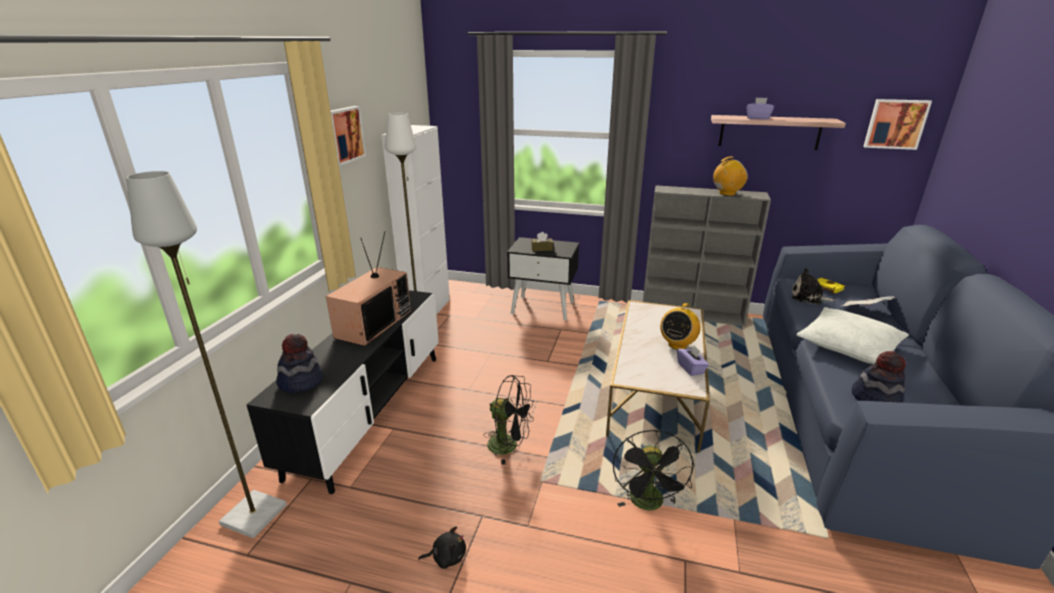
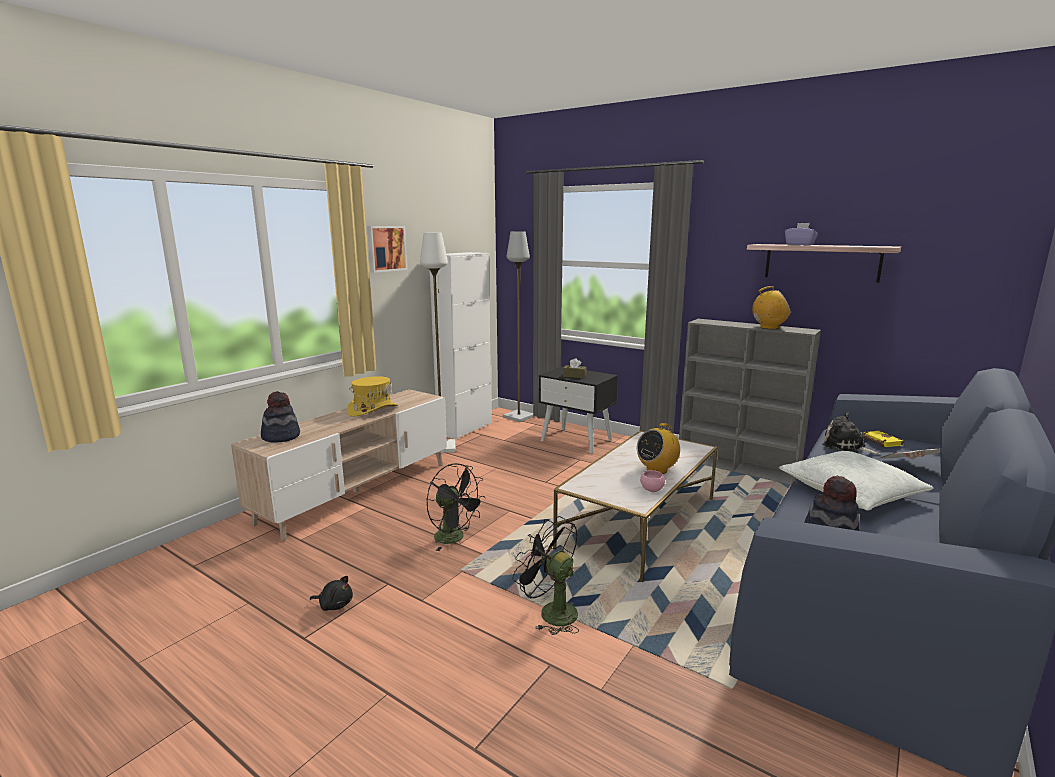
camera: 20 degrees right, 10 degrees down
(253, 514) = (218, 541): grey floor lamp -> grey floor lamp (518, 416)
(369, 411) = (357, 491): black tv stand -> beige tv stand
(373, 323) = (373, 410): television -> yellow hat
(648, 504) = (551, 611): black fan -> black fan turned 105 degrees clockwise
(691, 368) = (651, 490): purple tissue box -> pink bowl
(895, 124) = (977, 252): picture -> none

